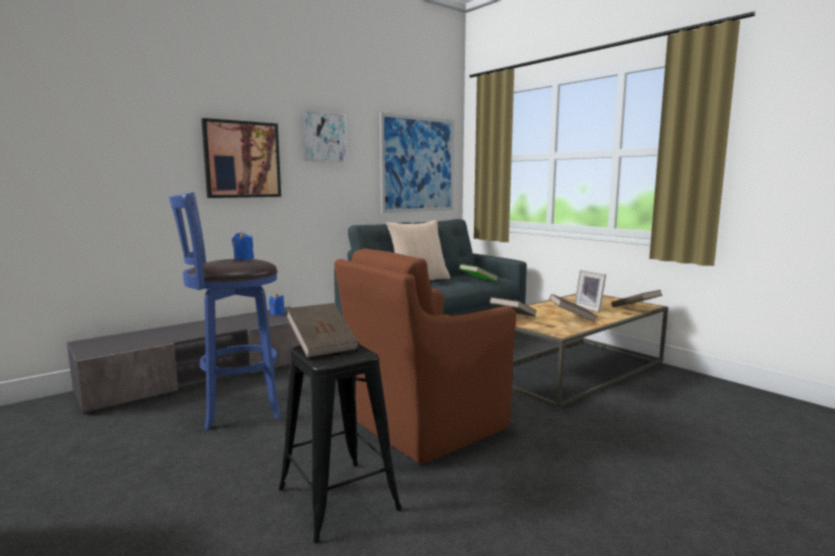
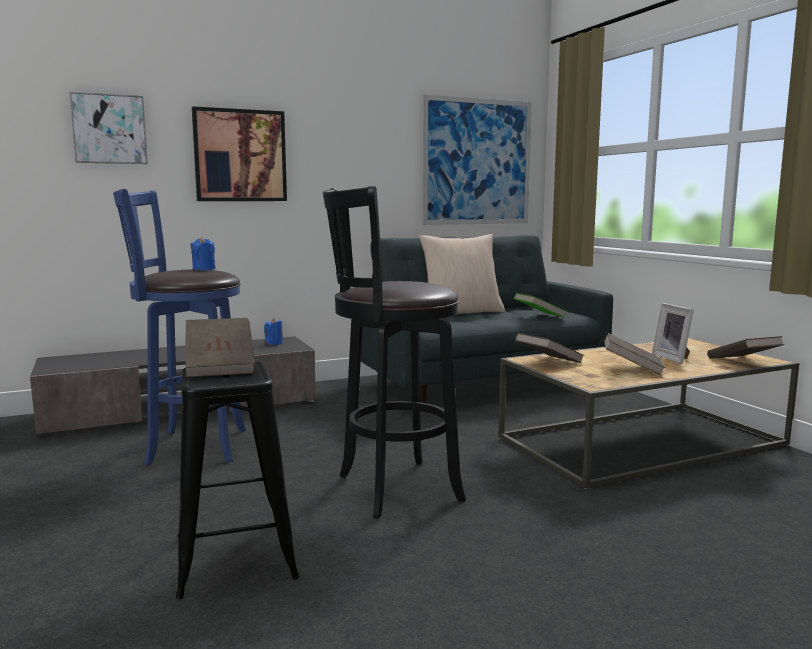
camera: 15 degrees right, 0 degrees up
(324, 137) = (345, 127): picture -> picture (109, 129)
(424, 425) = (392, 489): brown armchair -> black stool

